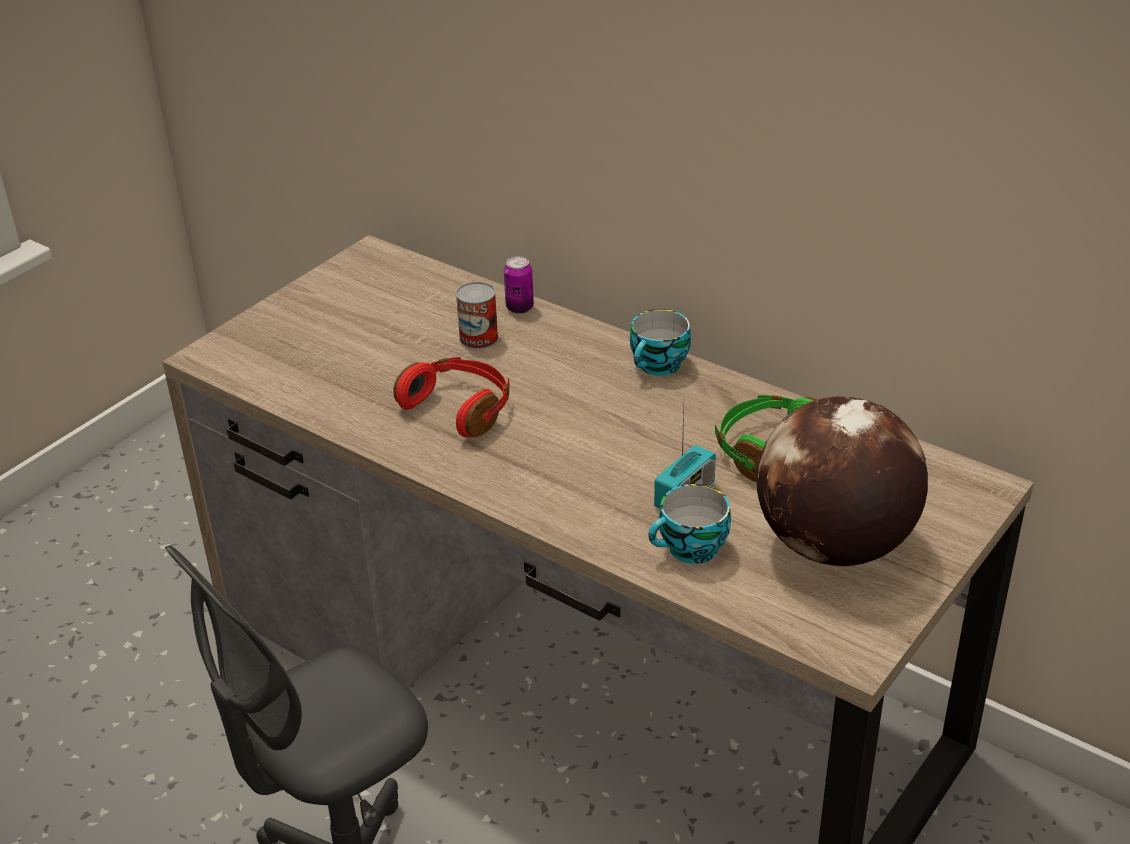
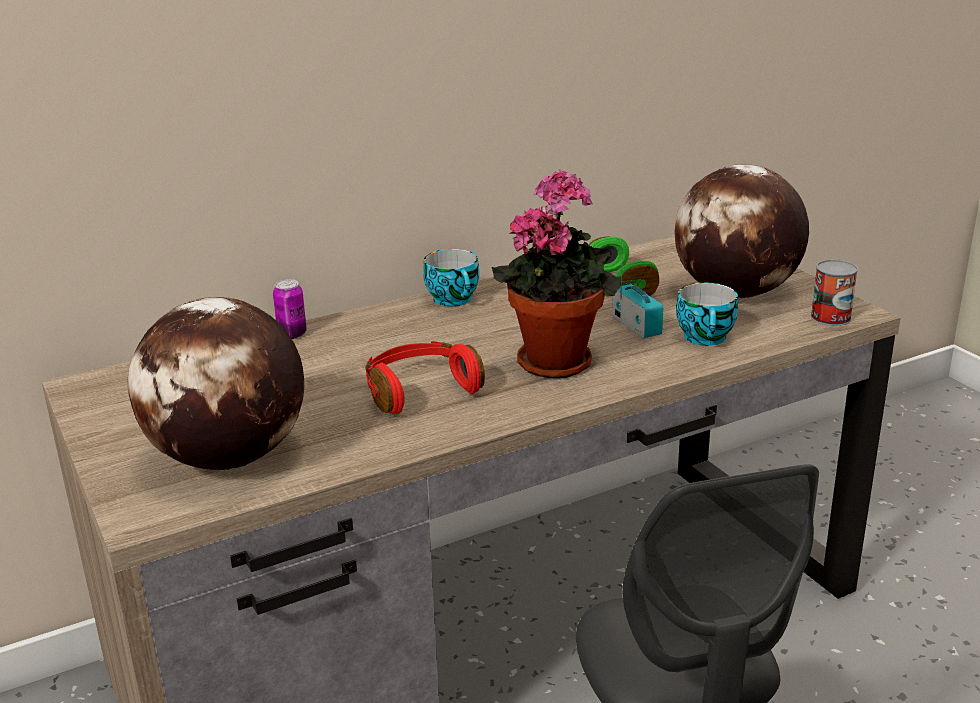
camera: 65 degrees left, 10 degrees down
(300, 359) = (229, 458): none -> globe
(478, 338) = (317, 361): can -> can (830, 317)
(571, 465) = (557, 359): none -> potted plant

